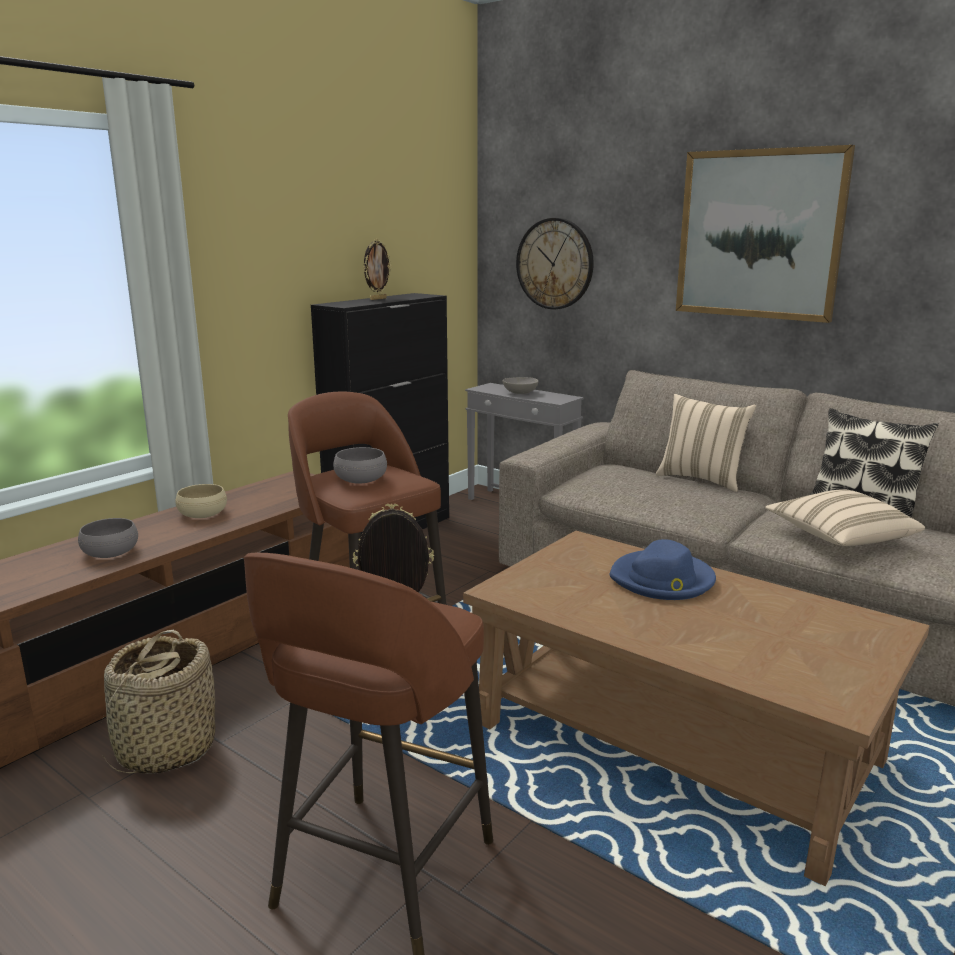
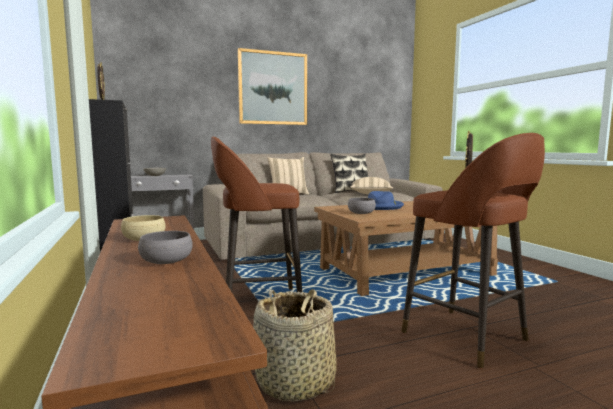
camera: 60 degrees left, 10 degrees down
(361, 479) = (263, 184): grey bowl -> grey bowl (361, 212)
(555, 264) = (161, 100): wall clock -> none

